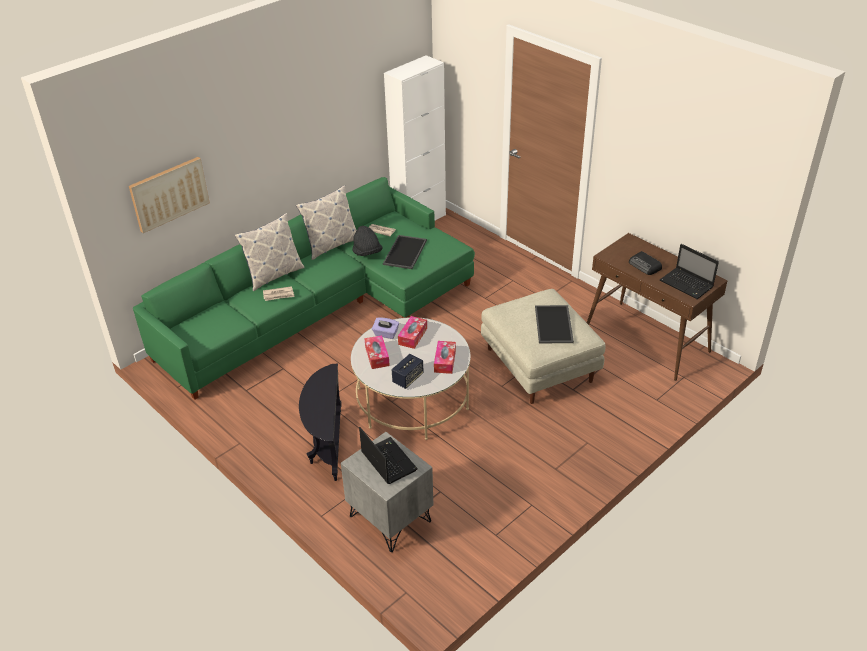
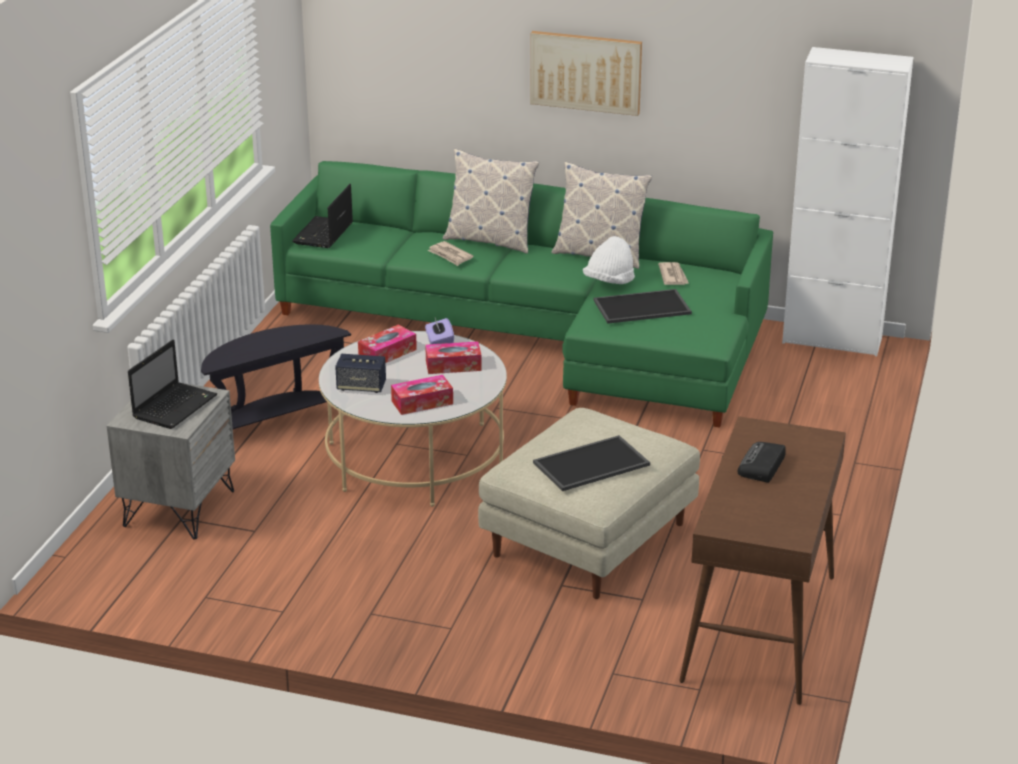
camera: 60 degrees right, 10 degrees down
(169, 193) = (407, 52): picture -> picture (586, 72)
(367, 253) = (609, 282): black hat -> white hat
(687, 284) = (752, 516): laptop -> laptop (323, 234)

